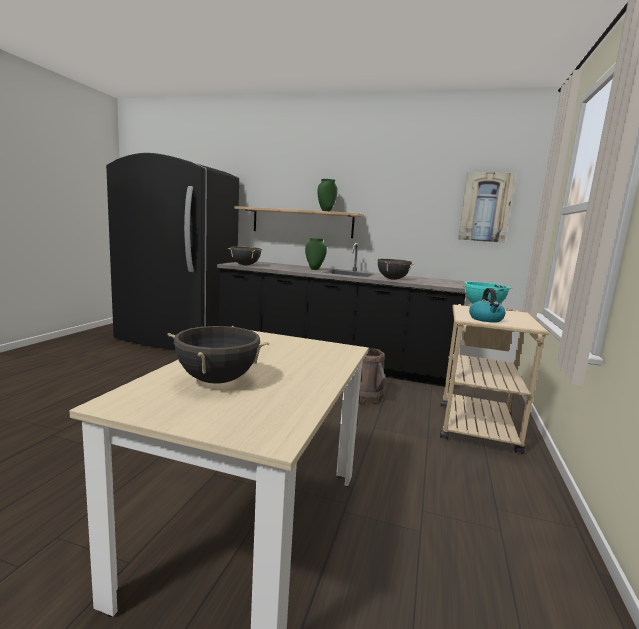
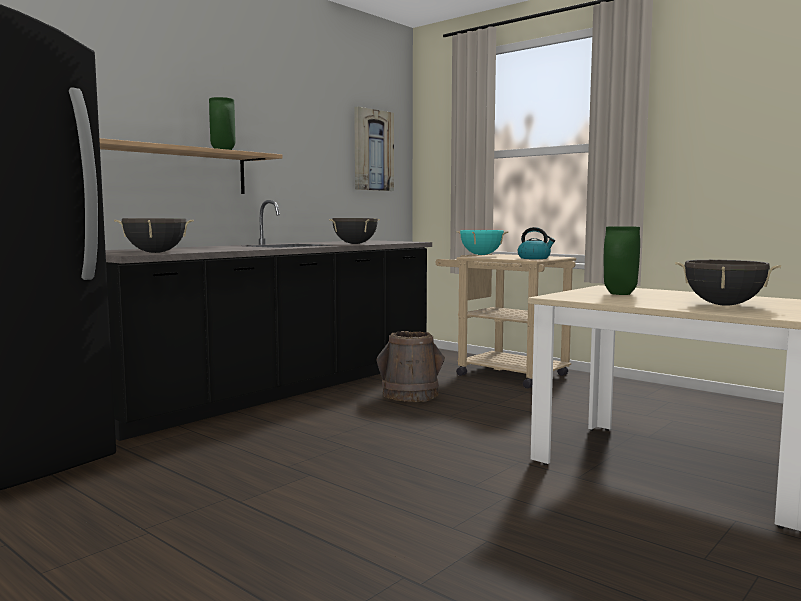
camera: 65 degrees left, 5 degrees down
(314, 269) = (236, 247): green vase -> green vase (619, 294)

